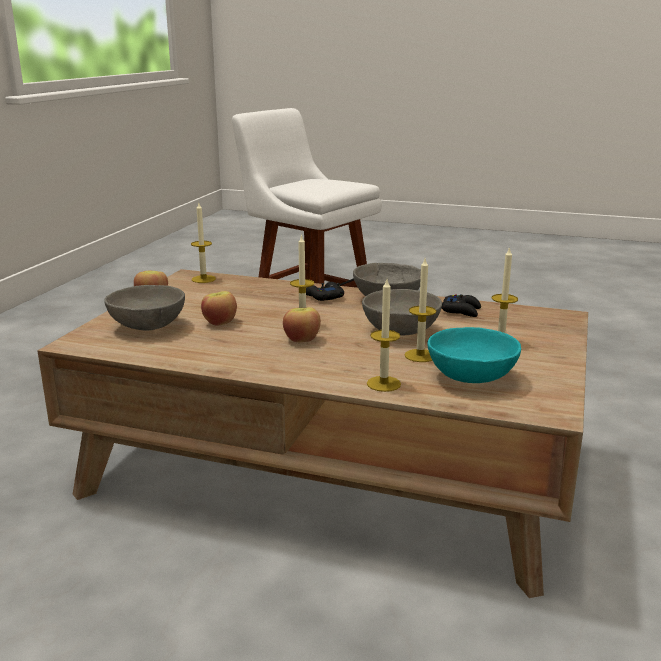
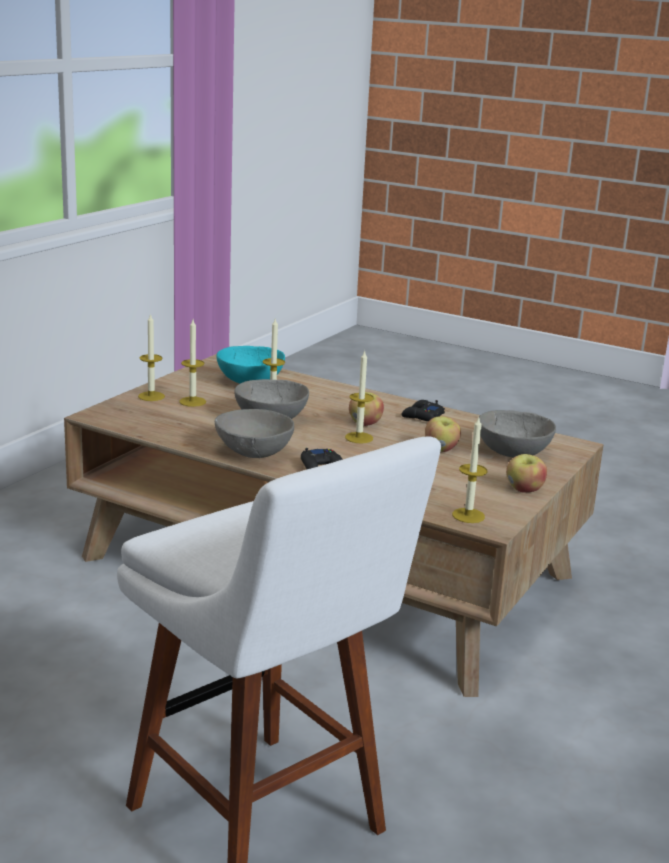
camera: 170 degrees left, 0 degrees up
(383, 384) = (317, 386): candle -> candle (151, 396)
(461, 311) = (189, 432): black game controller -> black game controller (422, 416)

